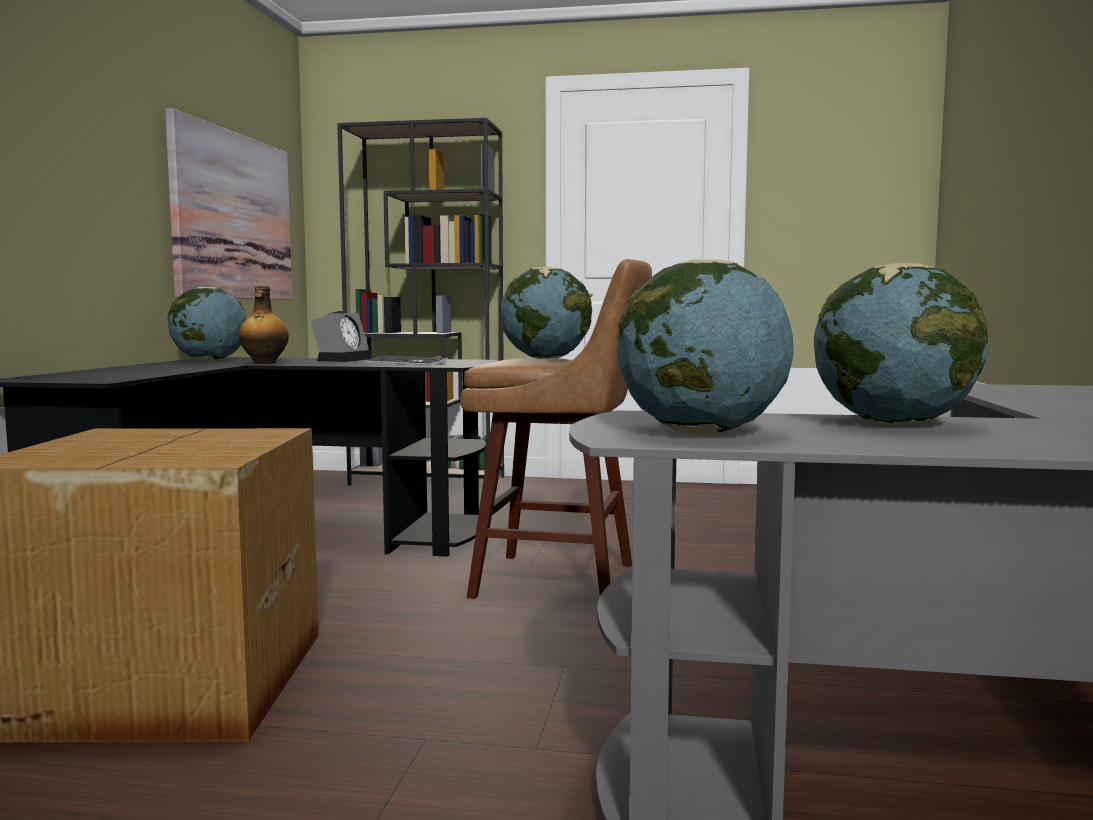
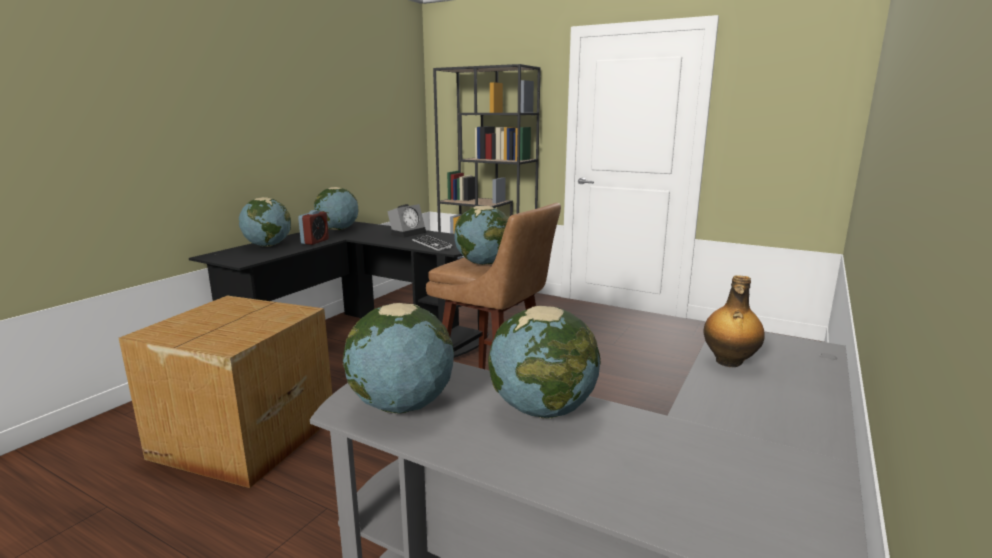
camera: 20 degrees right, 10 degrees up
(111, 371) = (268, 245): none -> globe
(194, 367) = (315, 241): none -> alarm clock
(233, 216) = (367, 133): picture -> none
(264, 363) = (358, 237): bottle -> bottle (728, 362)

